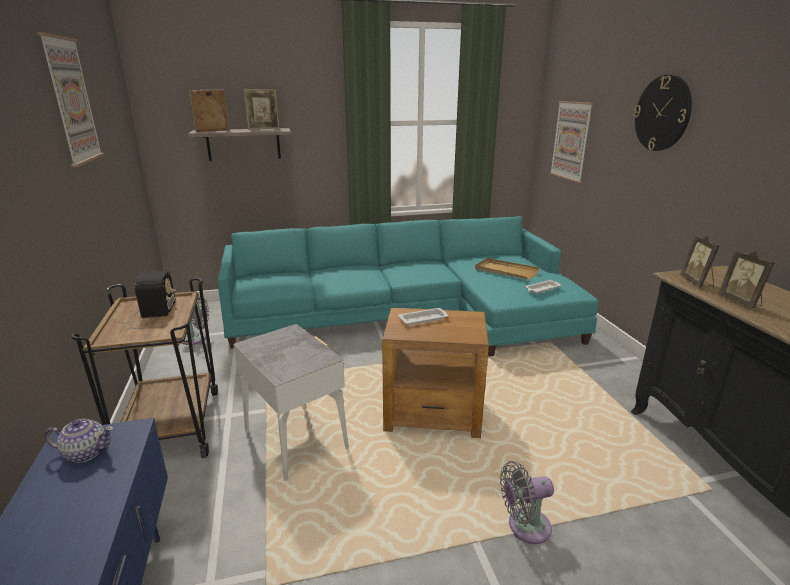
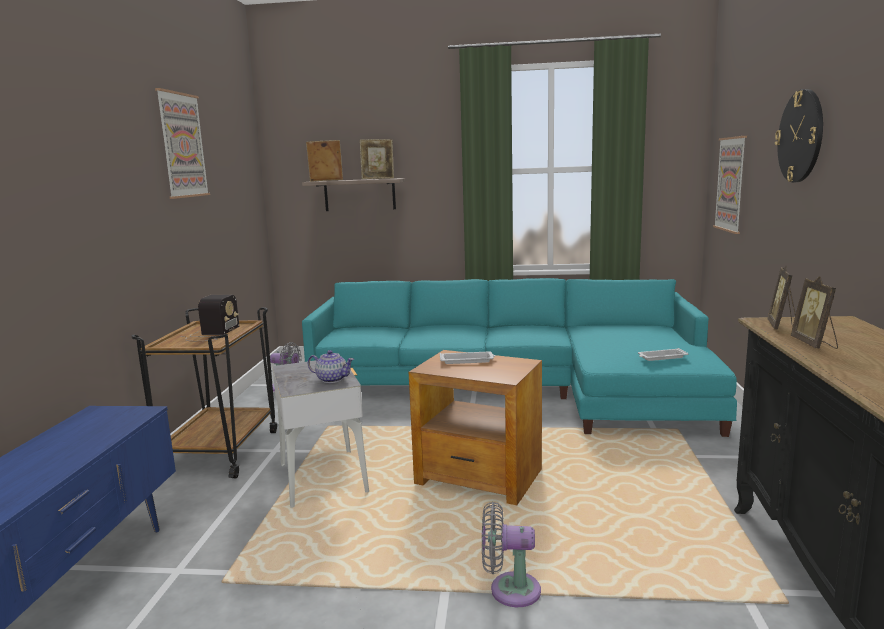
camera: 20 degrees right, 10 degrees down
(85, 452) = (101, 420): teapot -> teapot (332, 379)
(505, 271) = (630, 338): beige tray -> none

